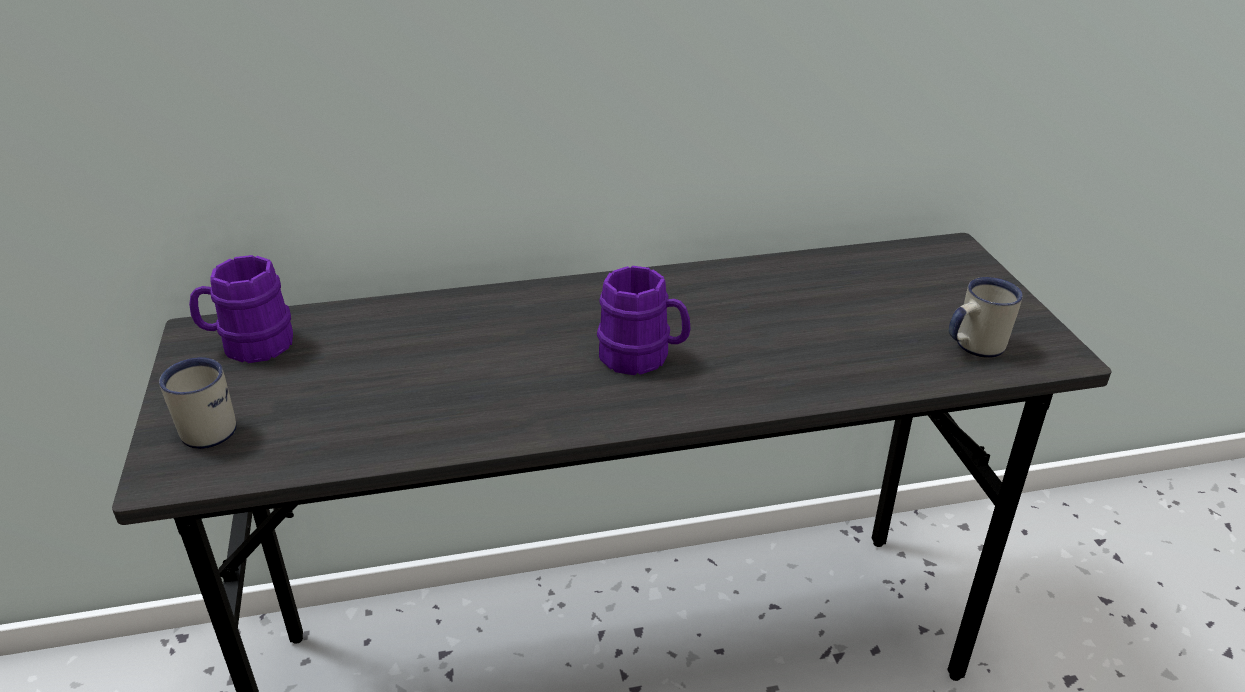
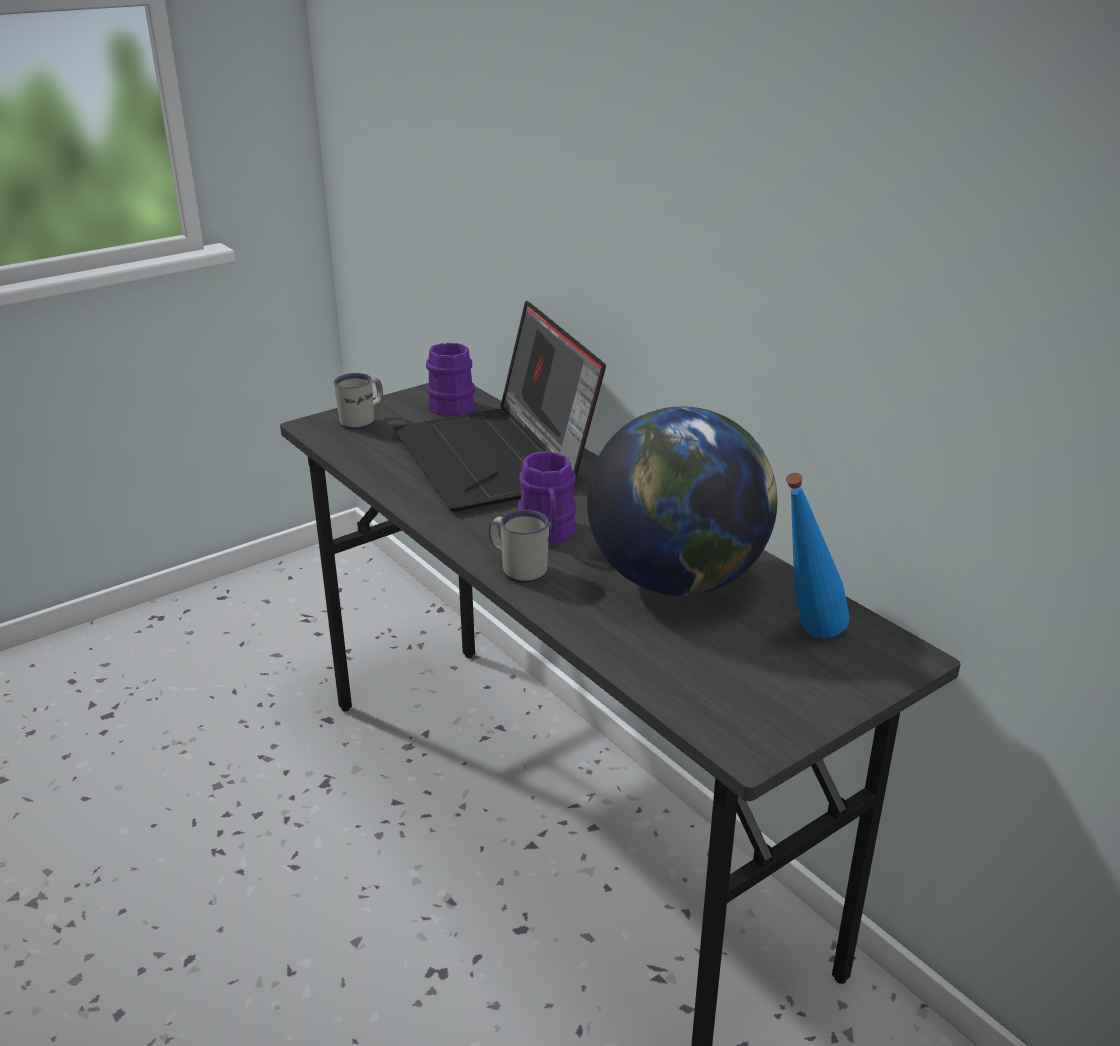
camera: 65 degrees right, 5 degrees down
(441, 346) = (497, 459): none -> laptop
(784, 311) = (677, 580): none -> globe
(907, 280) = (804, 636): none -> blue bottle
(972, 347) = (712, 690): white mug -> white mug (518, 568)

